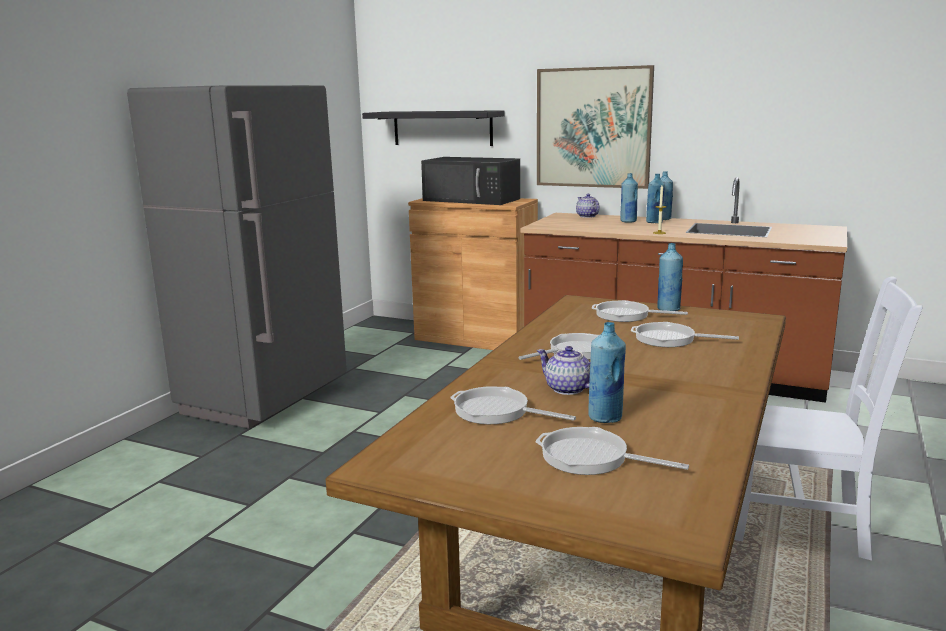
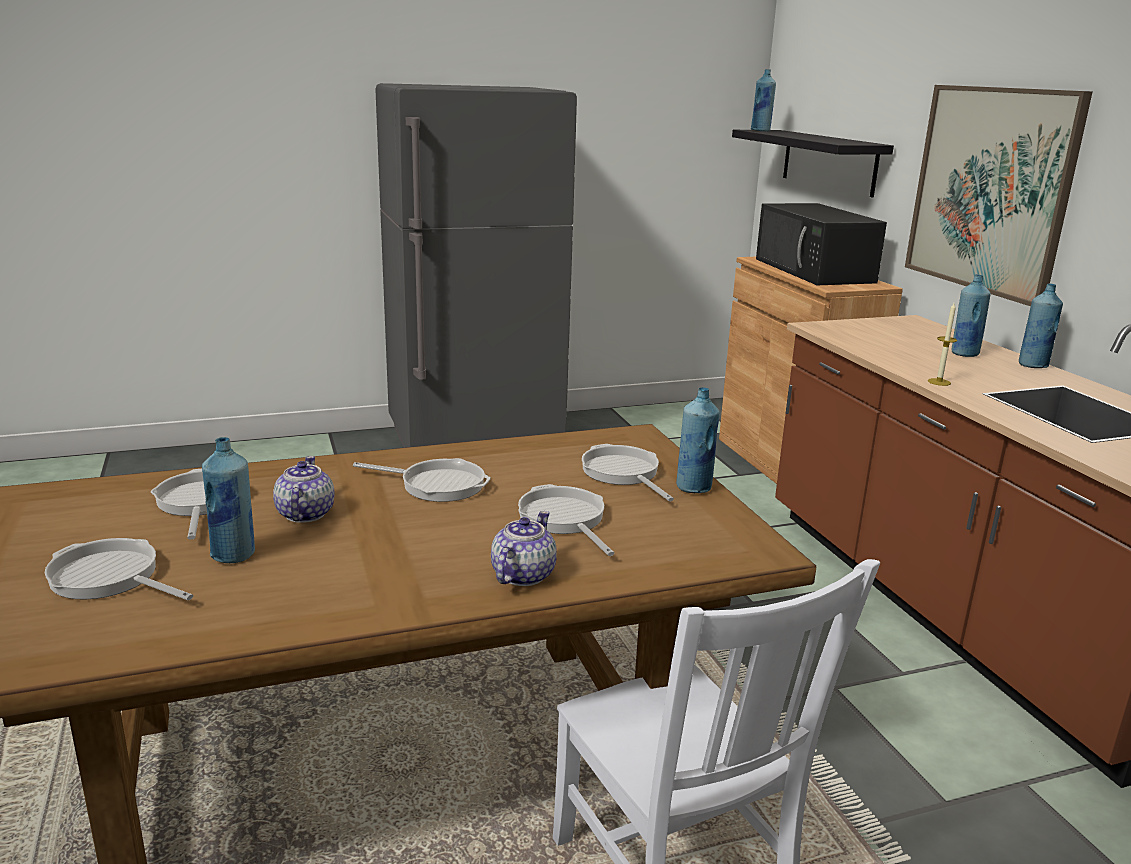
camera: 45 degrees right, 5 degrees up
(587, 216) = (935, 331): teapot -> teapot (522, 575)
(590, 458) = (109, 577): frying pan -> frying pan turned 45 degrees counterclockwise
(654, 222) = (997, 366): blue bottle -> blue bottle (760, 131)

